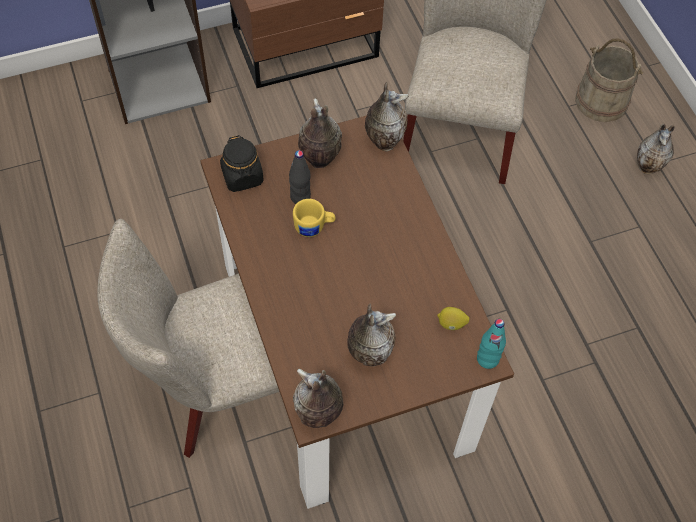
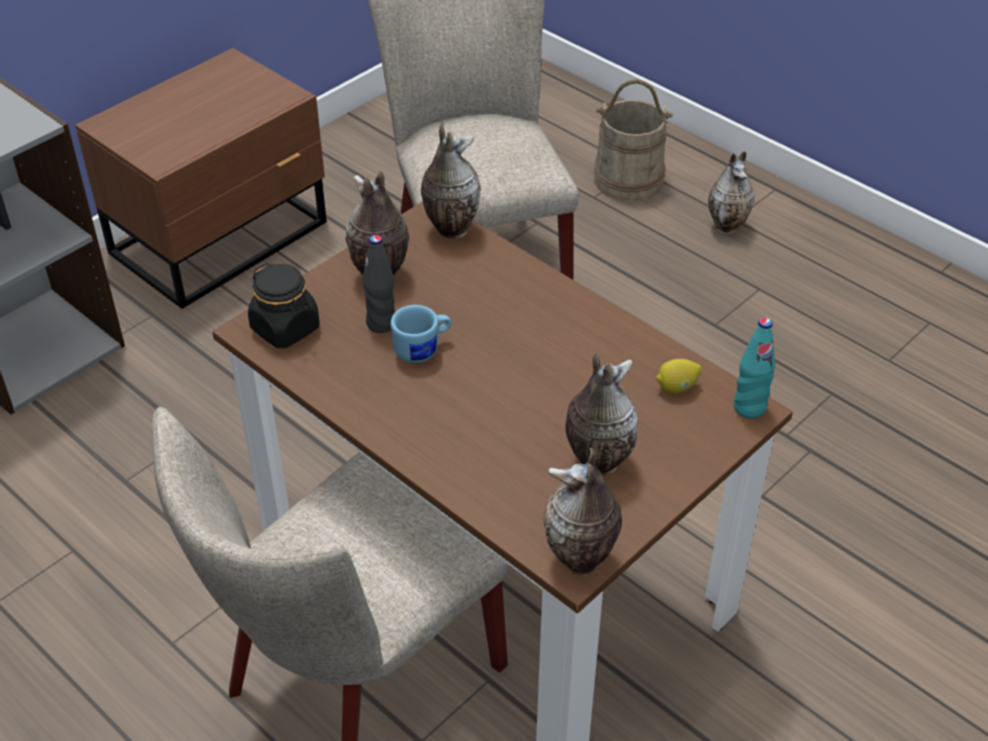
camera: 25 degrees left, 15 degrees down
(314, 227) = (423, 349): yellow mug -> blue mug

